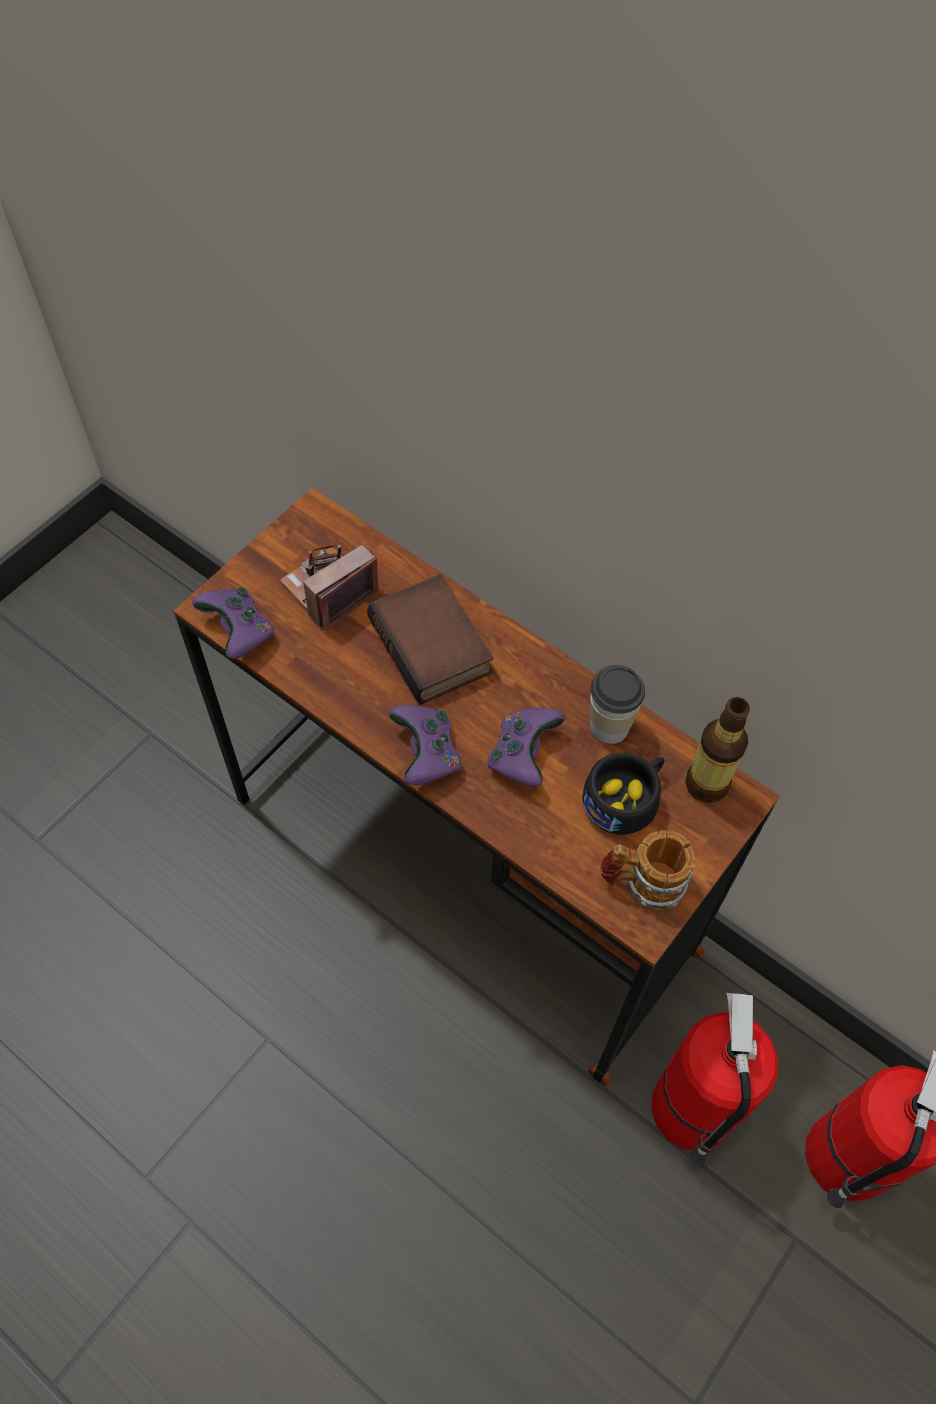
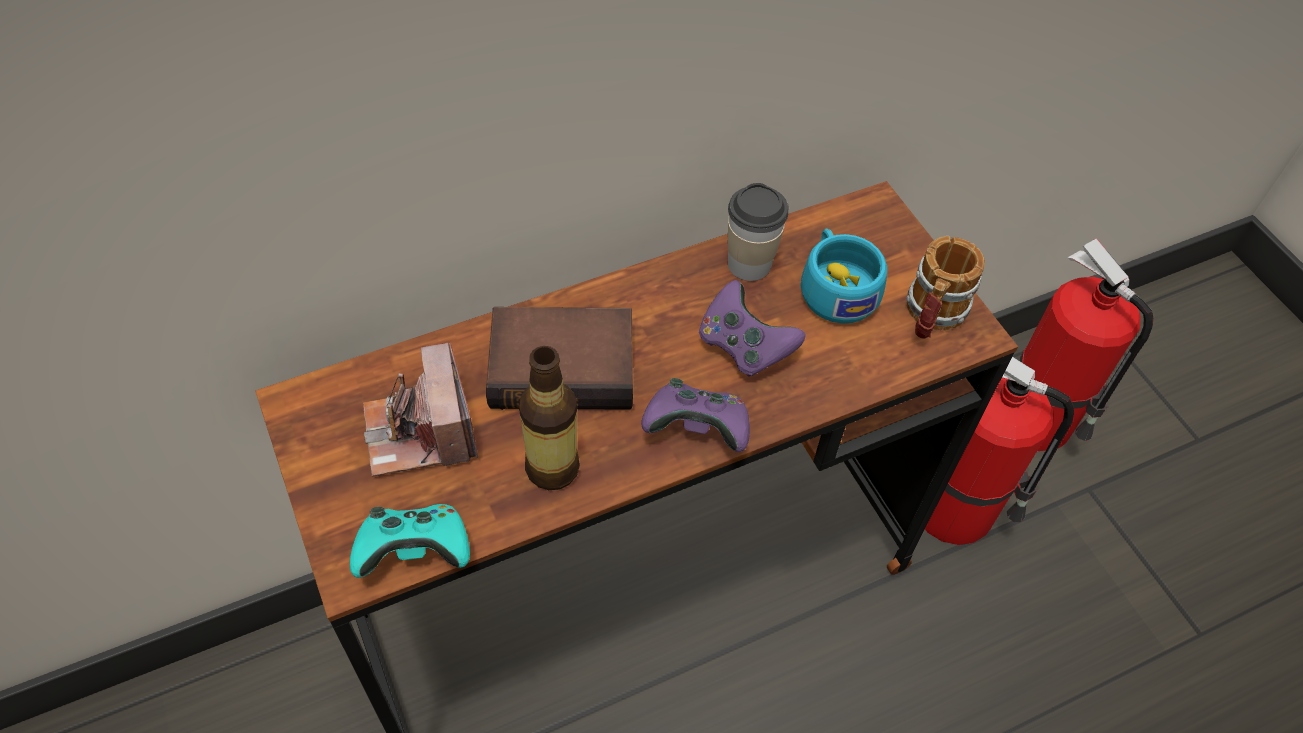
camera: 65 degrees left, 5 degrees down
(239, 633) = (415, 552): purple game controller -> turquoise game controller
(625, 798) = (835, 288): black cup -> turquoise cup
(706, 784) = (850, 223): bottle -> bottle (552, 468)

